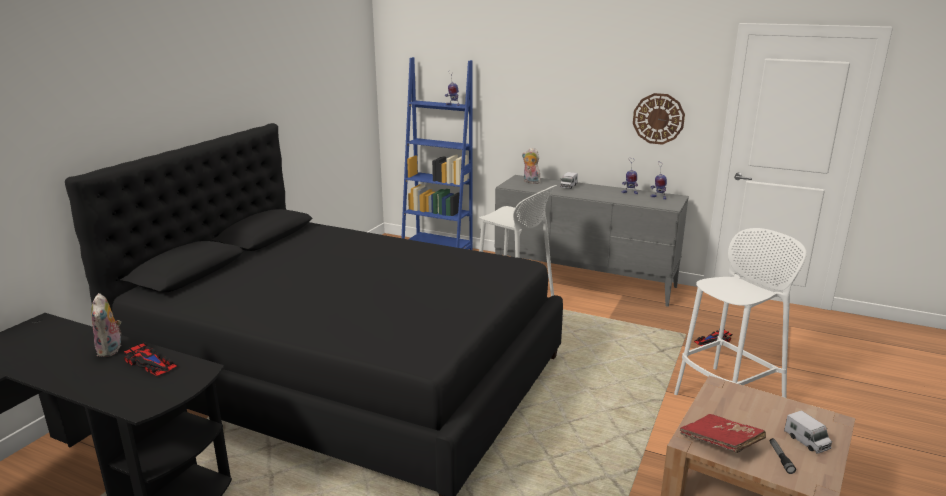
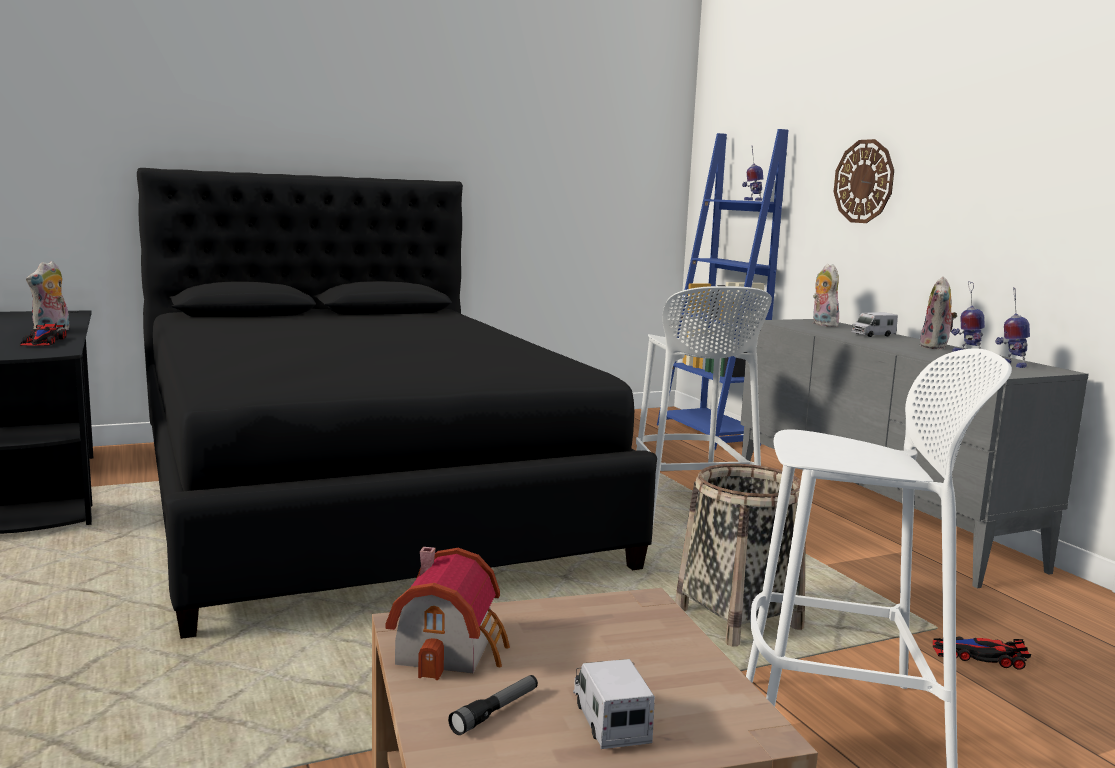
camera: 40 degrees right, 10 degrees down
(609, 190) = (936, 347): none -> plush toy
(626, 365) = (737, 619): none -> basket
(658, 118) = (1048, 212): wall clock -> wall clock (864, 181)
(720, 443) = (452, 649): red book -> toy house
(806, 441) = (610, 721): toy truck -> toy truck turned 150 degrees clockwise

